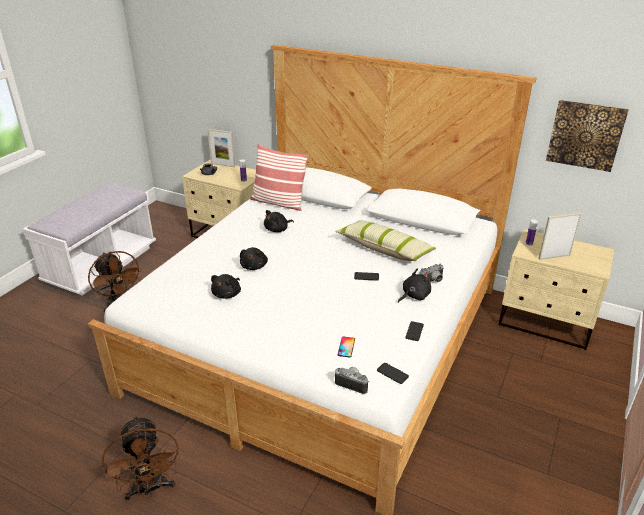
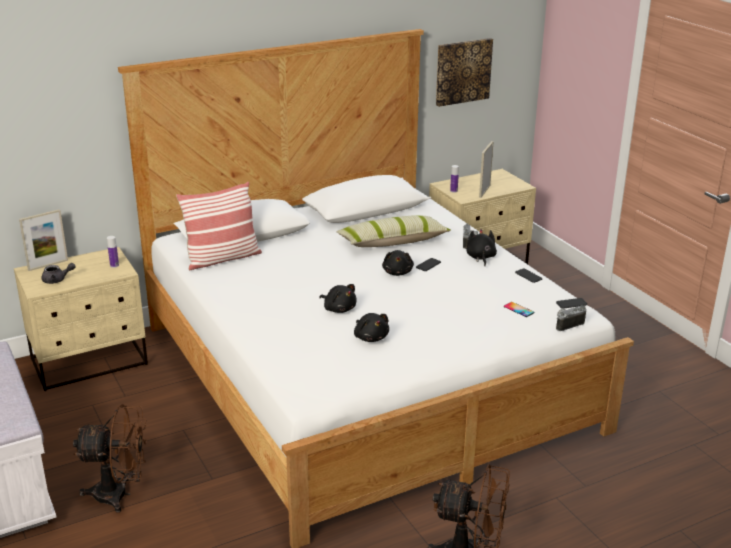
camera: 55 degrees left, 5 degrees down
(277, 229) = (280, 277): black plush toy -> black plush toy (397, 272)

